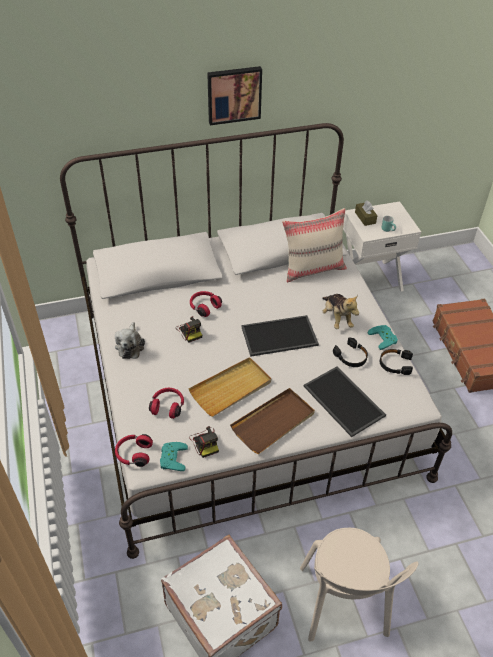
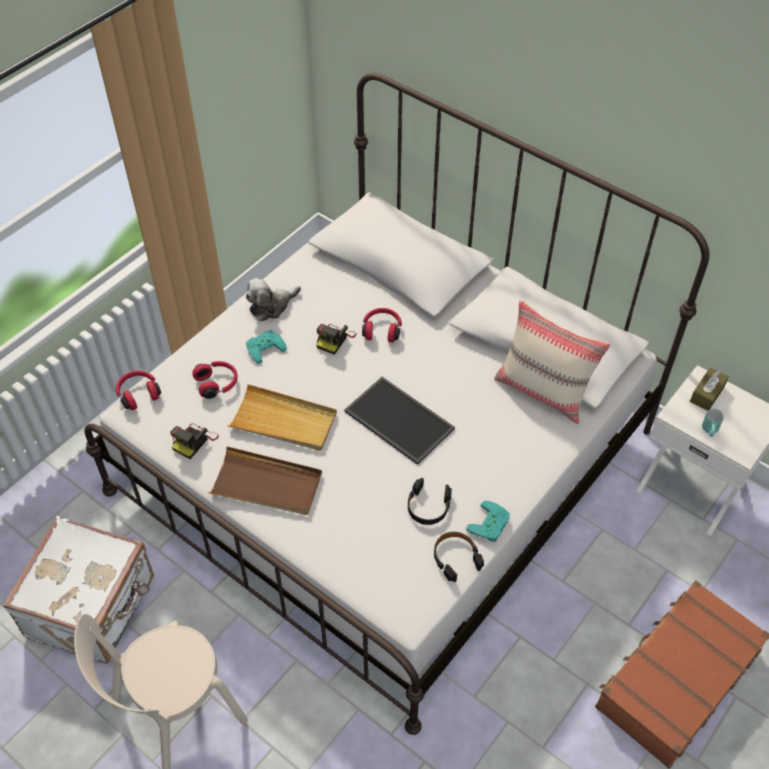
camera: 55 degrees right, 5 degrees up
(171, 458) = (155, 425): turquoise game controller -> turquoise game controller (264, 346)
(234, 94) = (576, 106): picture -> none
(337, 318) = (479, 459): plush toy -> none
(345, 401) = (352, 535): tray -> none

